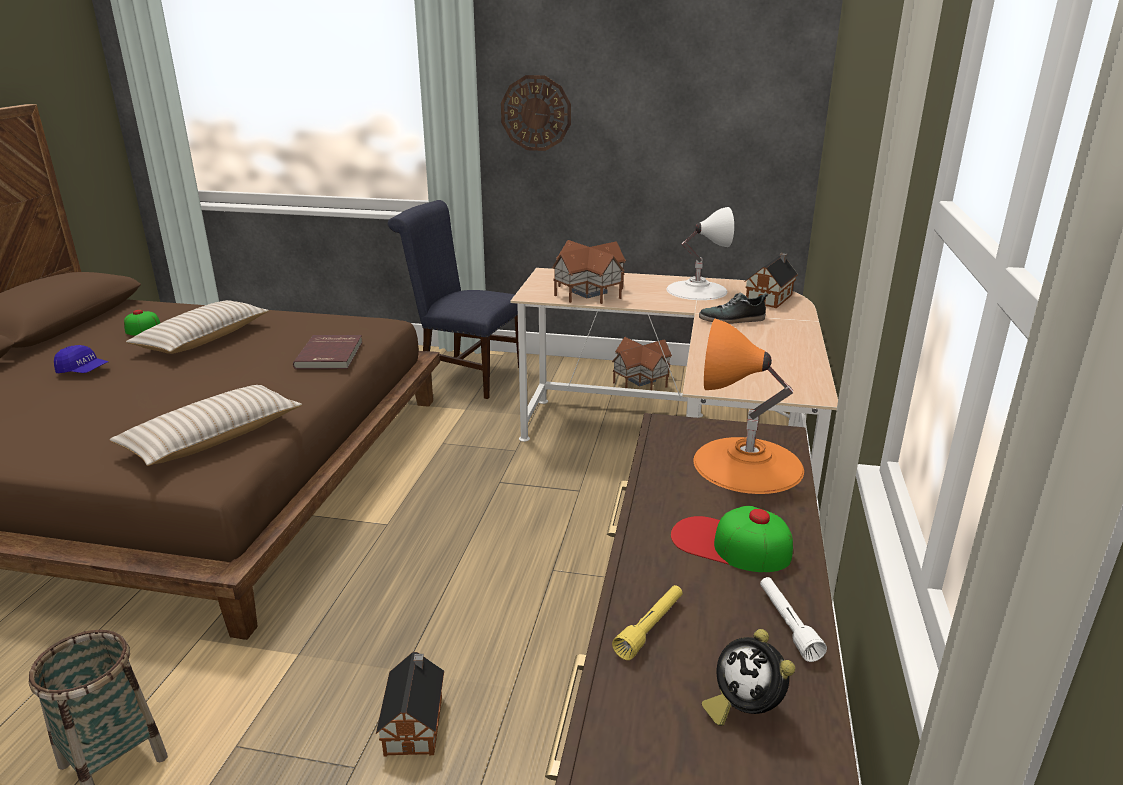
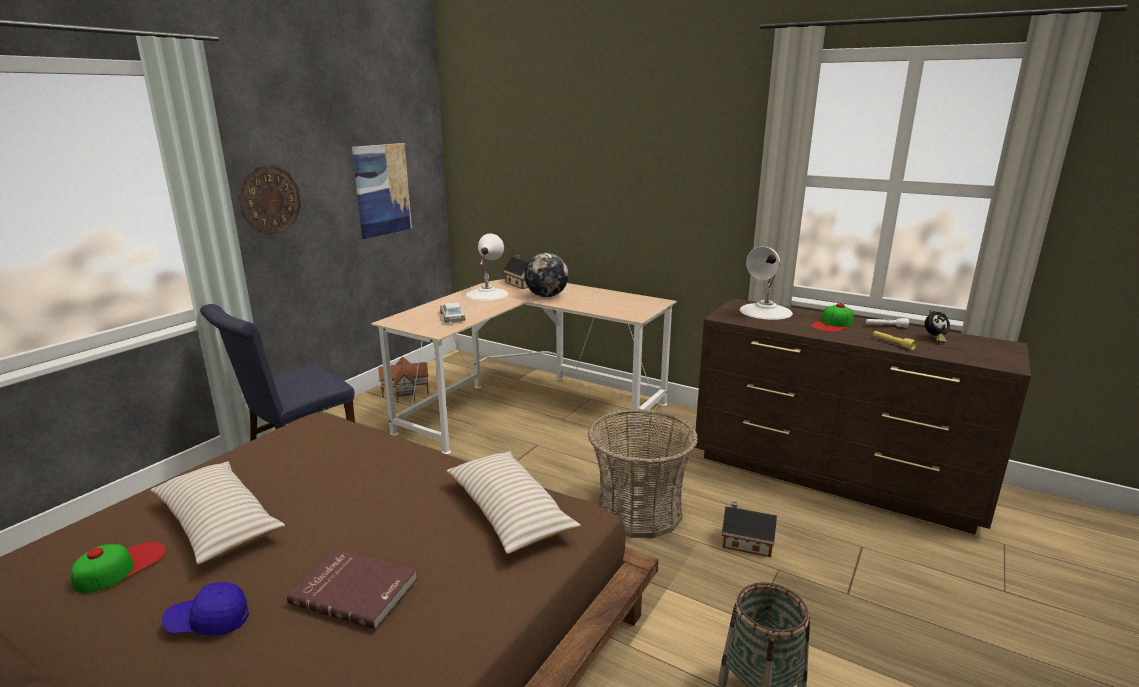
camera: 70 degrees left, 5 degrees down
(83, 371) = (209, 622): blue cap -> blue cap turned 135 degrees counterclockwise
(331, 355) = (371, 448): red book -> red book (356, 590)
(458, 603) = (639, 511): none -> basket
(587, 292) = (452, 317): toy house -> toy car
(695, 124) = (382, 190): none -> picture
(732, 319) = (546, 296): shoe -> globe
(747, 464) = (766, 311): orange table lamp -> white table lamp

